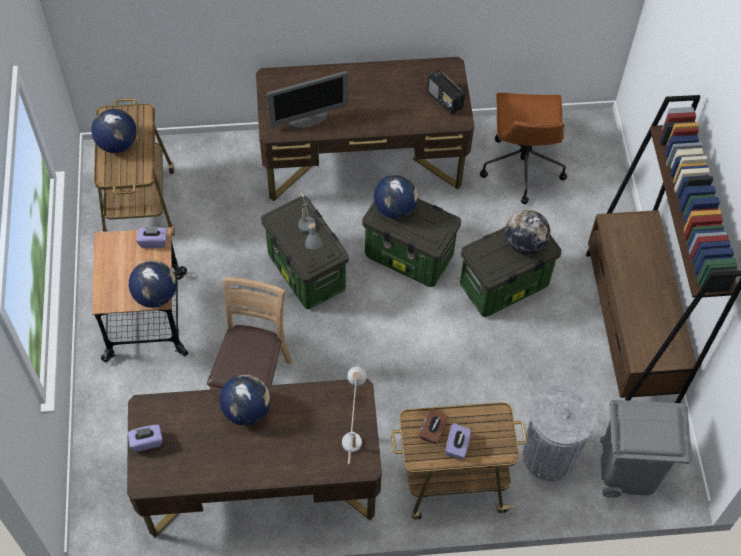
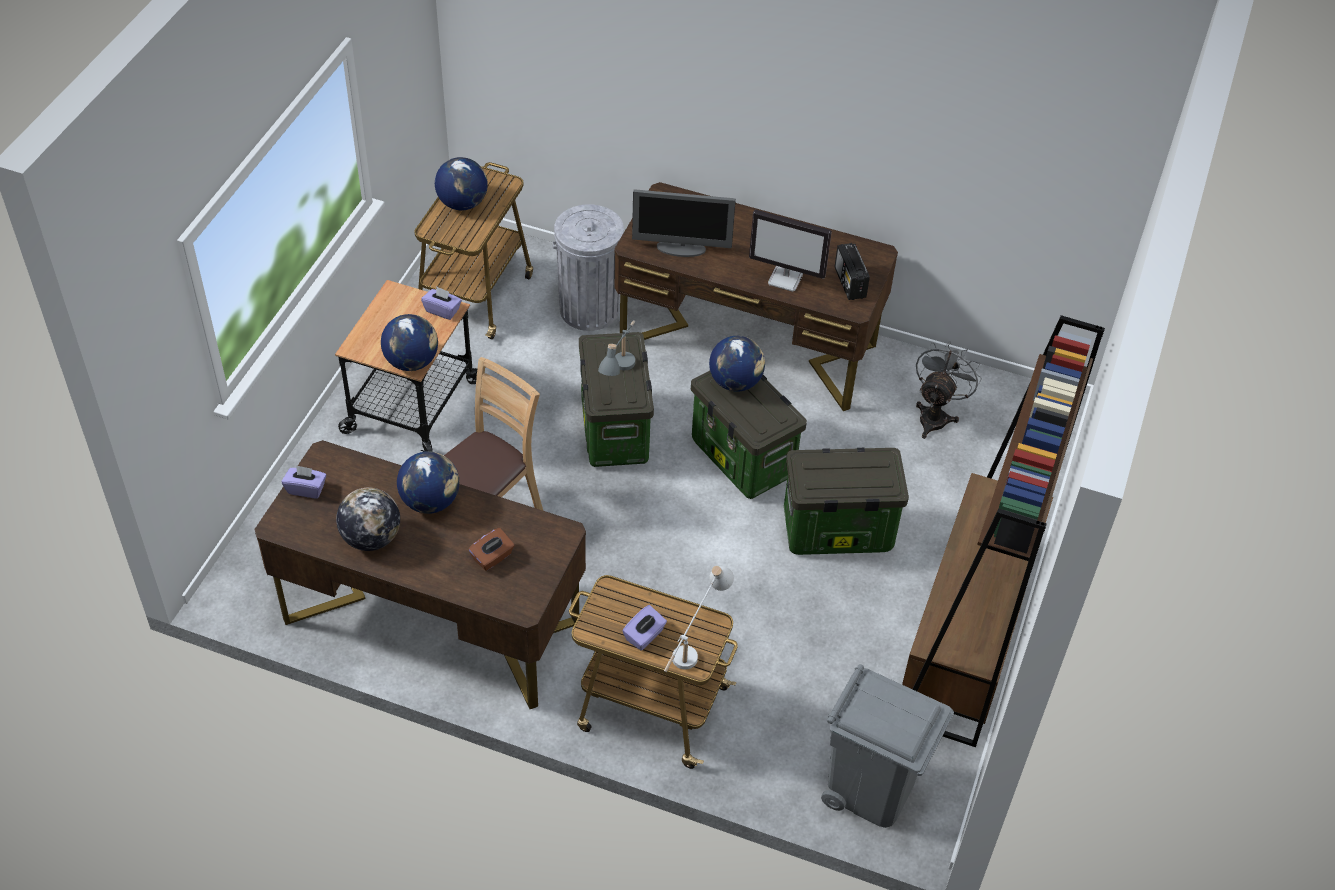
camera: 25 degrees right, 10 degrees down
(353, 429) = (534, 567): white table lamp -> white table lamp (694, 645)
(398, 115) = (786, 279): none -> monitor
(433, 431) = (626, 609): brown tissue box -> brown tissue box (492, 557)
(521, 166) = (936, 415): brown office chair -> grey fan
(524, 244) = (866, 474): globe -> globe (371, 538)
(549, 455) = (783, 731): grey trash can -> grey trash can (589, 309)

